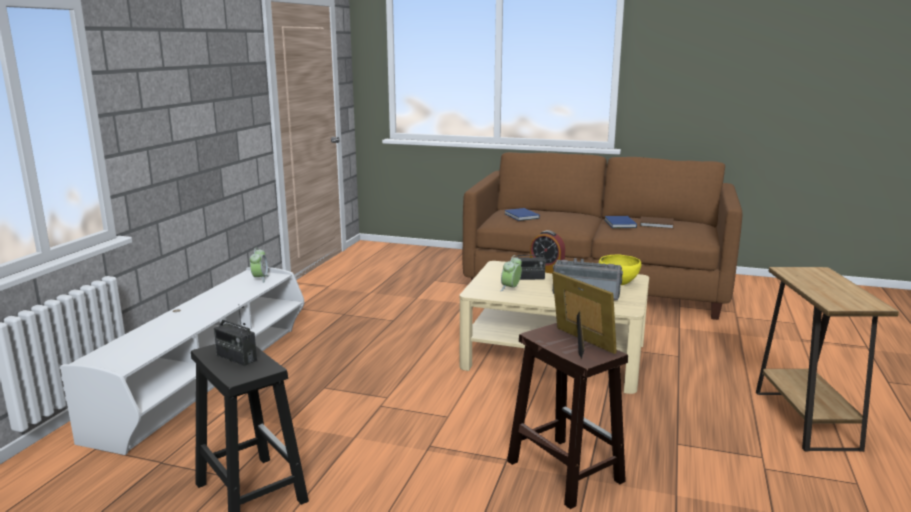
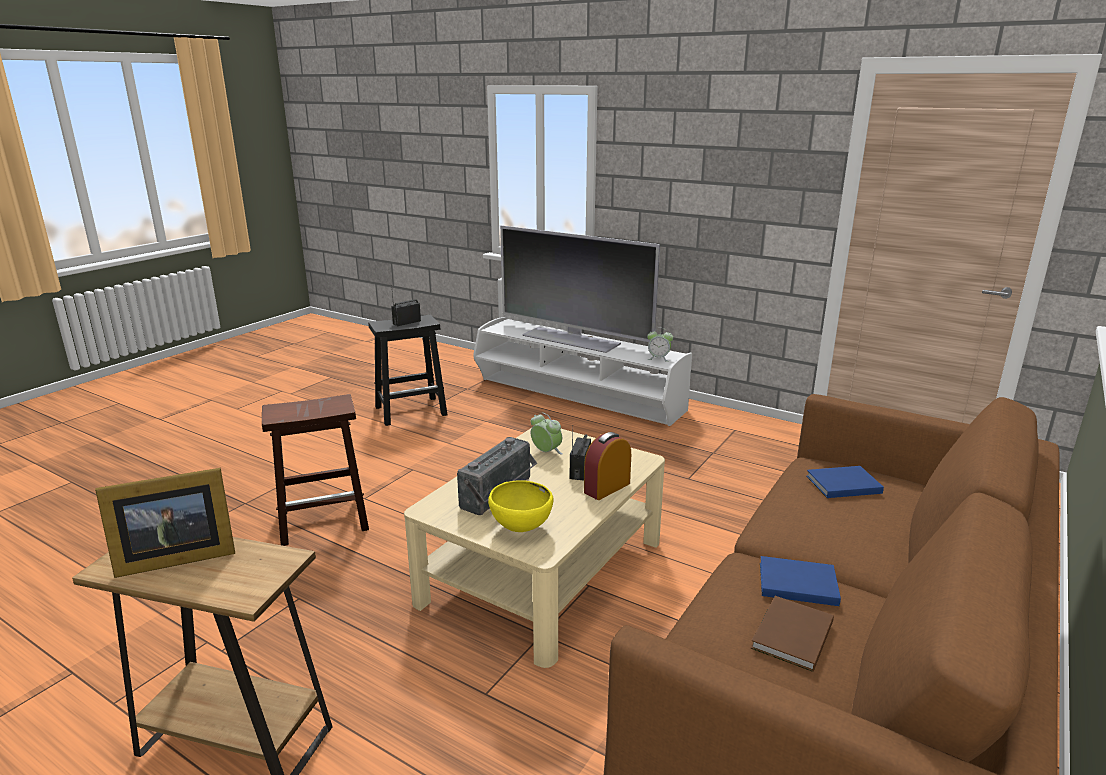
camera: 105 degrees right, 5 degrees up
(186, 317) = (571, 339): none -> television
(580, 343) = (303, 411): picture frame -> picture frame (173, 558)

